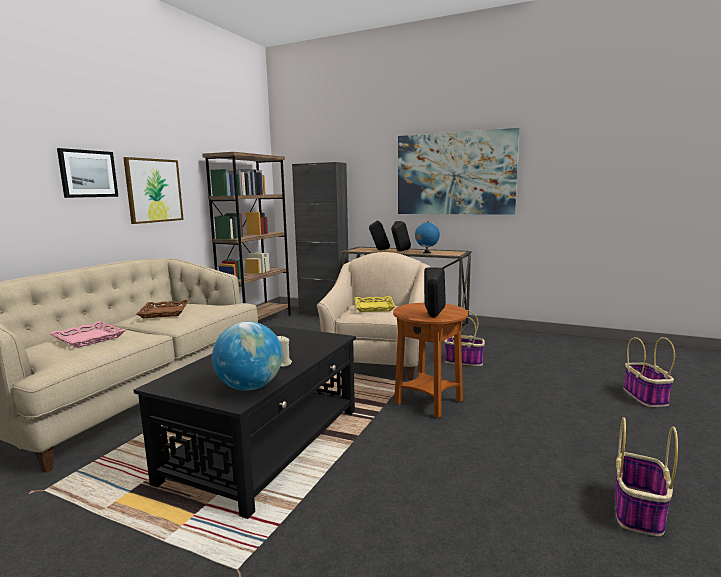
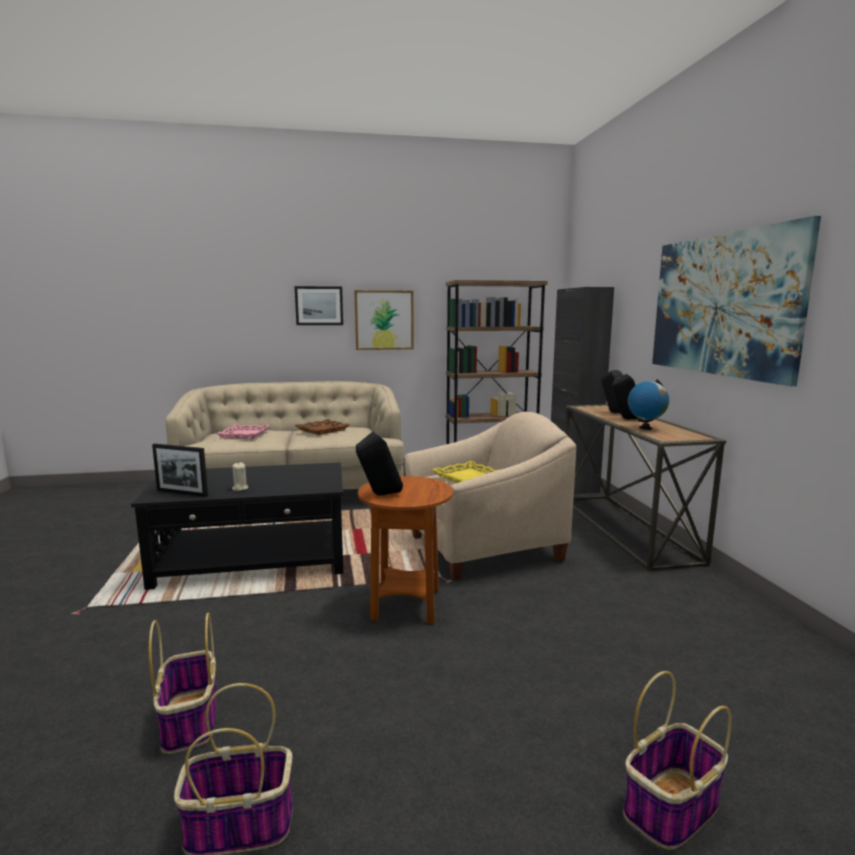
camera: 55 degrees right, 0 degrees up
(250, 387) = (182, 493): globe -> picture frame
(464, 361) = (562, 596): basket -> basket (190, 721)

